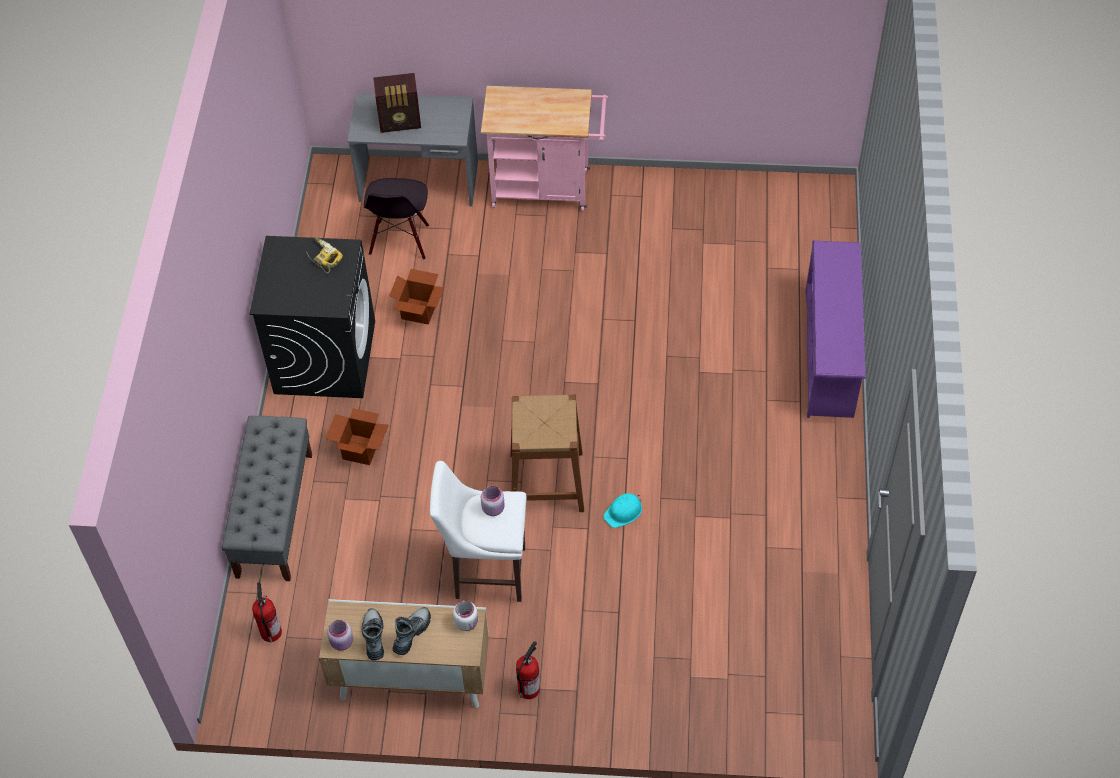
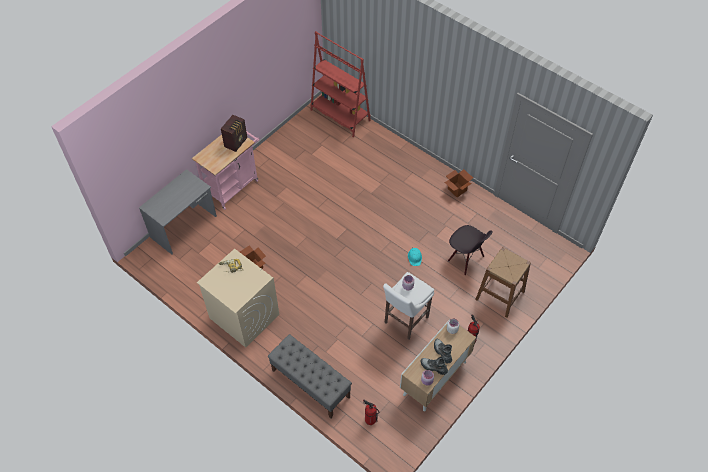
camera: 55 degrees left, 0 degrees up
(324, 356) = (243, 316): black washing machine -> beige washing machine
(361, 450) = (305, 331): cardboard box -> cardboard box (457, 189)
(400, 122) = (173, 201): radio -> radio (236, 142)
(400, 241) = (208, 252): black chair -> black chair (465, 259)
(546, 482) = (379, 274): brown stool -> brown stool (500, 295)
(823, 228) = (340, 115): none -> red bookcase
(830, 354) = (399, 150): purple shoe rack -> none

